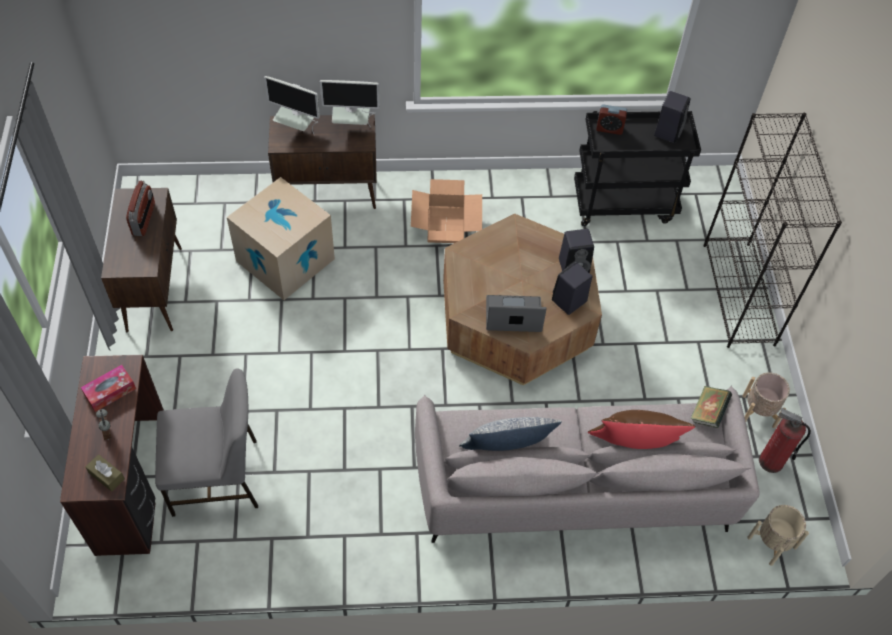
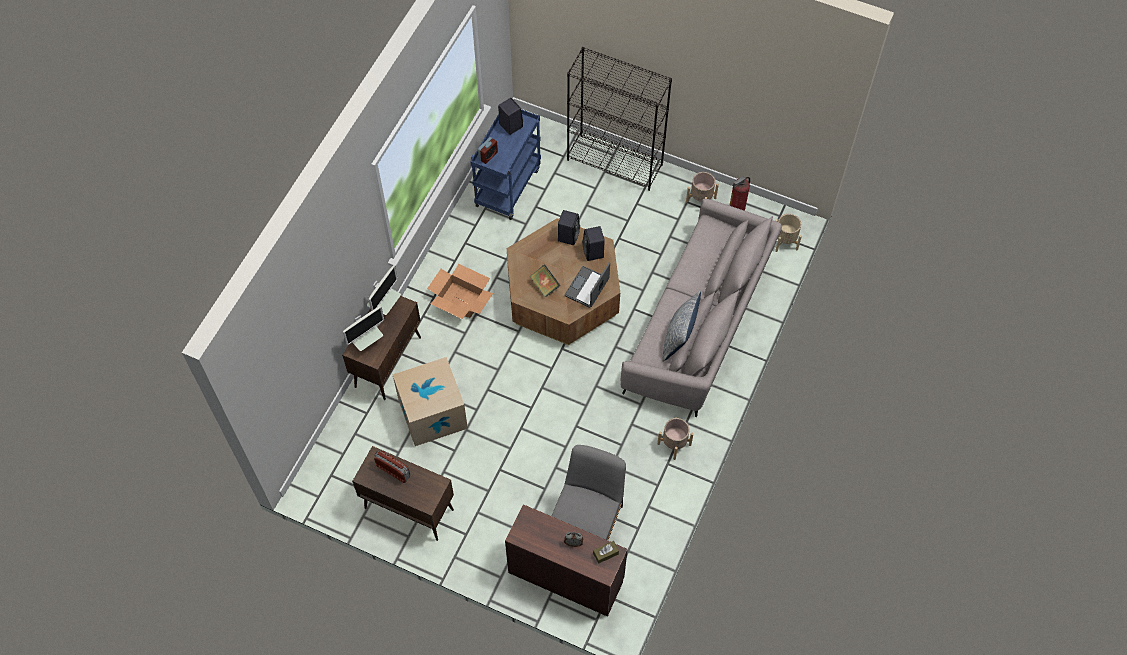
camera: 60 degrees left, 5 degrees up
(110, 392) = (542, 532): tissue box -> none
(377, 532) = (674, 444): none -> beige planter
(624, 204) = (507, 186): black cart -> blue cart
(633, 447) = (710, 271): brown pillow -> none
(708, 413) = (708, 222): book -> book (545, 285)

